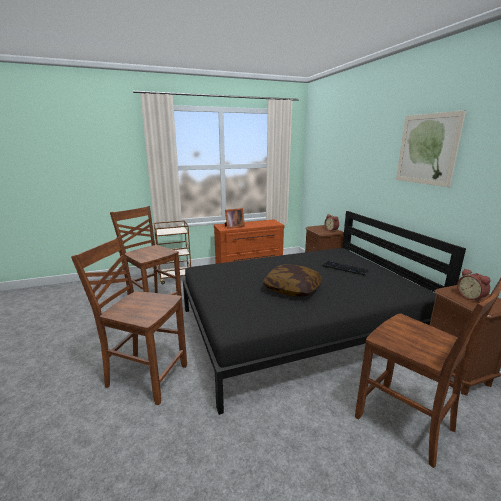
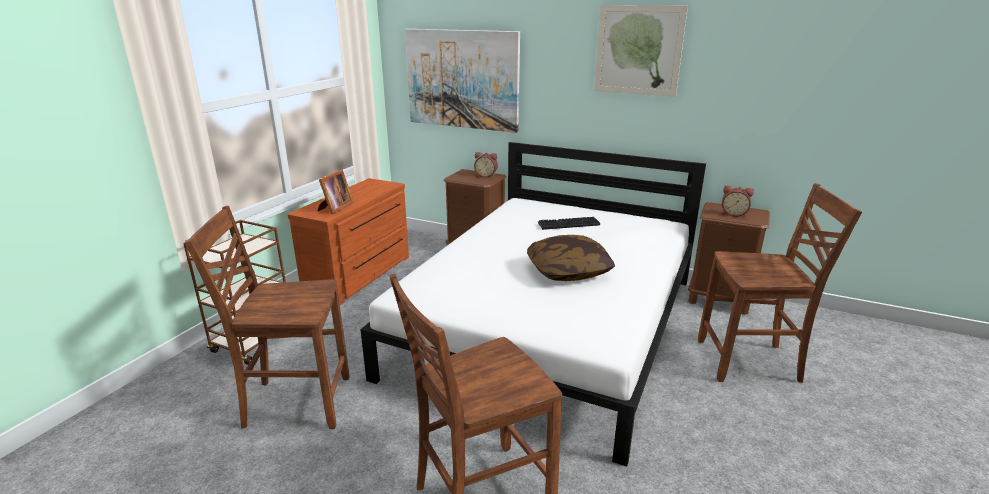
camera: 45 degrees left, 5 degrees up
(300, 327) = (551, 325): black bed -> white bed
(332, 169) = (462, 79): none -> picture

